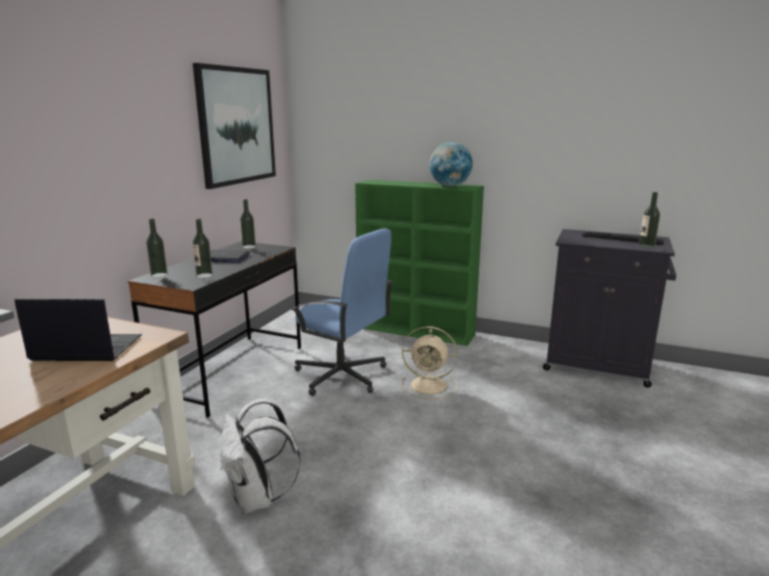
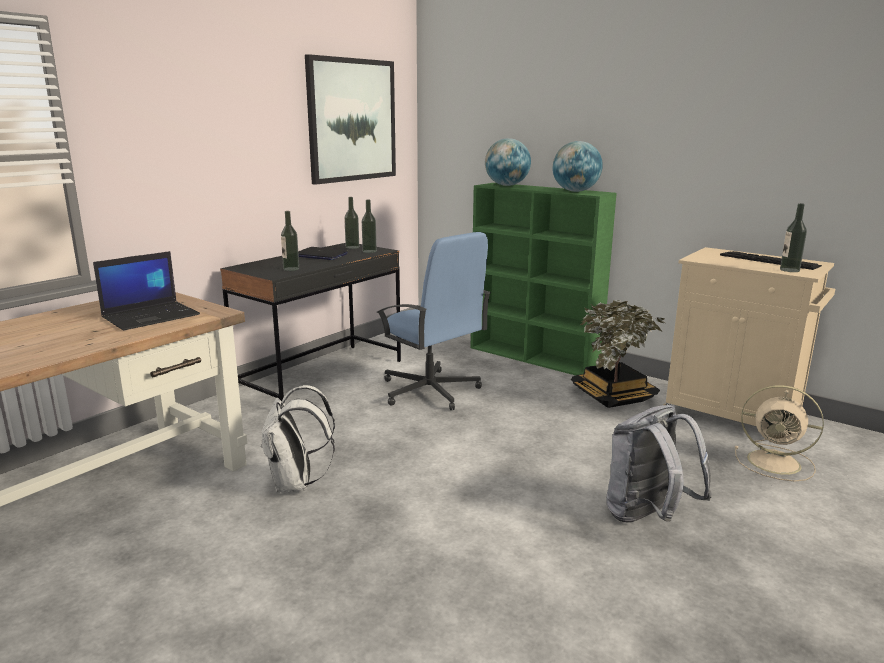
camera: 15 degrees right, 0 degrees up
(85, 349) = (151, 316): laptop -> laptop turned 120 degrees clockwise
(159, 275) = (250, 265): bottle -> bottle (369, 251)
(384, 182) = (506, 185): none -> globe
(430, 385) = (520, 411): beige fan -> beige fan (776, 463)
(499, 361) = (613, 396): none -> potted plant
(586, 476) = (647, 517): none -> grey backpack
(599, 366) = (735, 415): black cabinet -> beige cabinet

